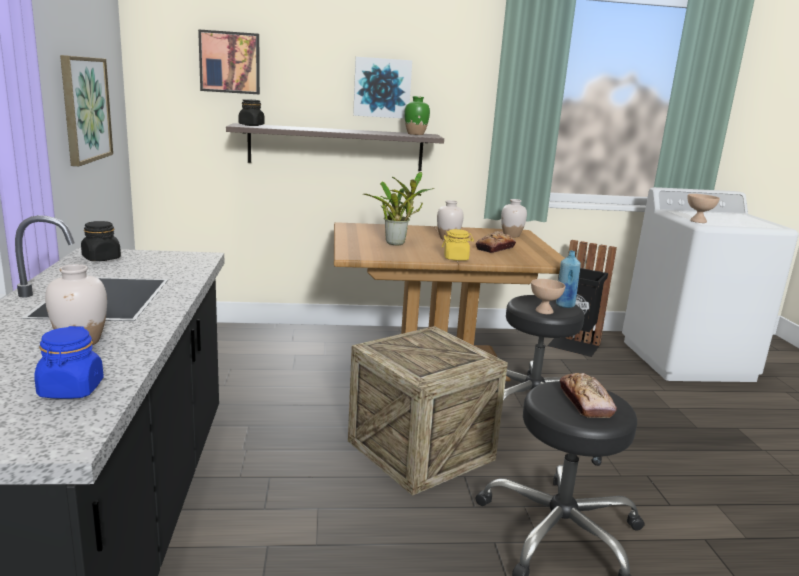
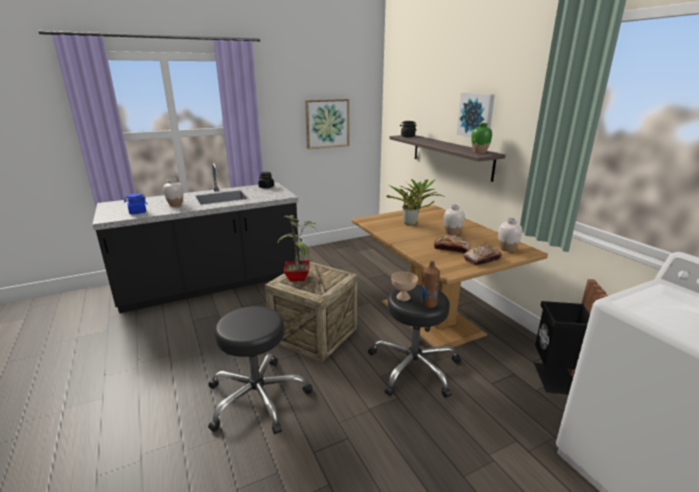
camera: 70 degrees right, 5 degrees up
(230, 62) = (413, 98): picture -> none
(417, 360) = (299, 278): none -> potted plant
(456, 258) = (401, 241): yellow jar -> none
(564, 305) = (429, 304): blue bottle -> brown bottle
(585, 402) = (249, 323): bread -> bread (482, 259)
(698, 221) = (627, 299): beige bowl -> none

